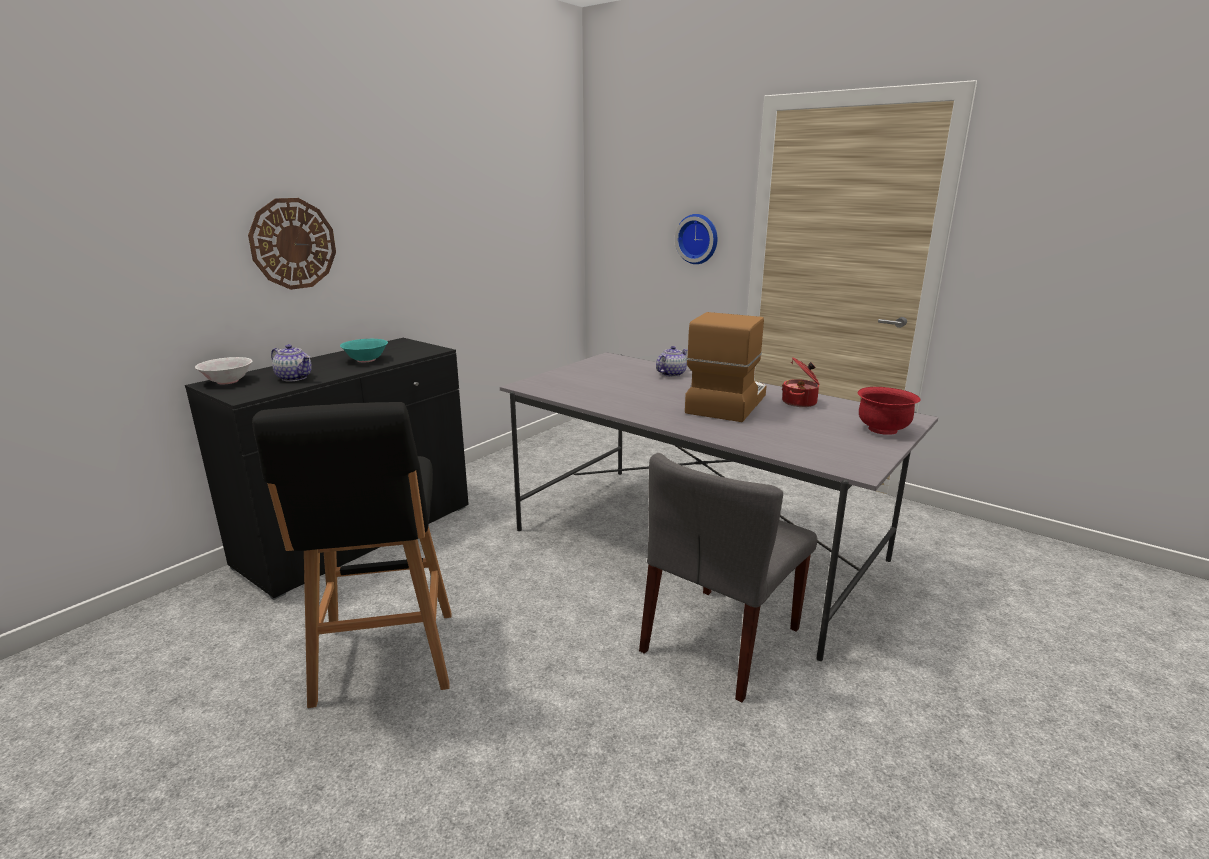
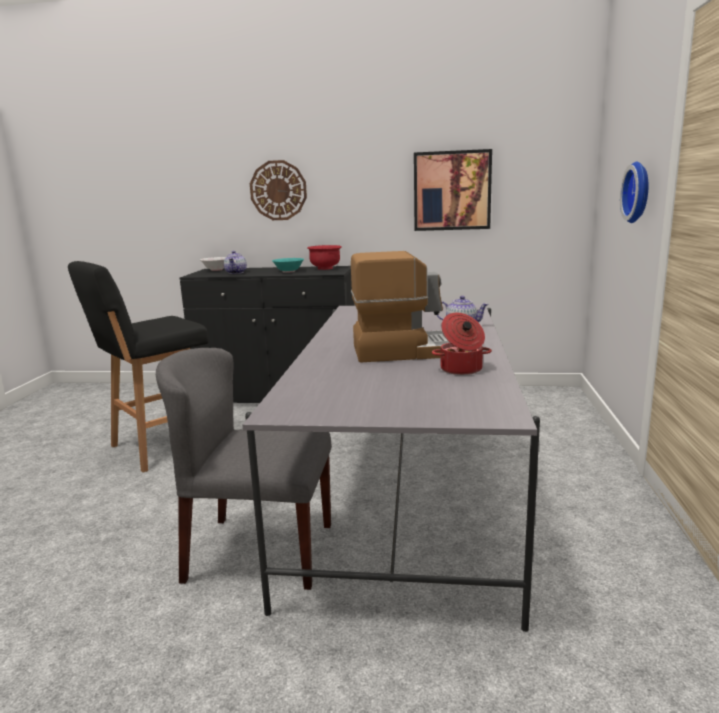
camera: 60 degrees right, 5 degrees down
(487, 235) = (452, 191): none -> picture
(883, 429) = (427, 409): red bowl -> red bowl (325, 268)

